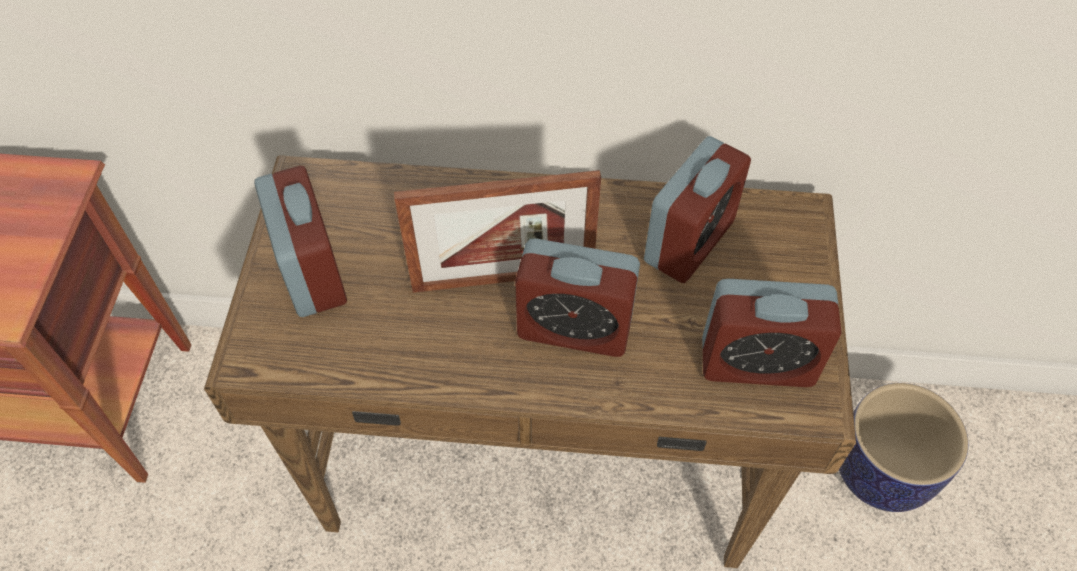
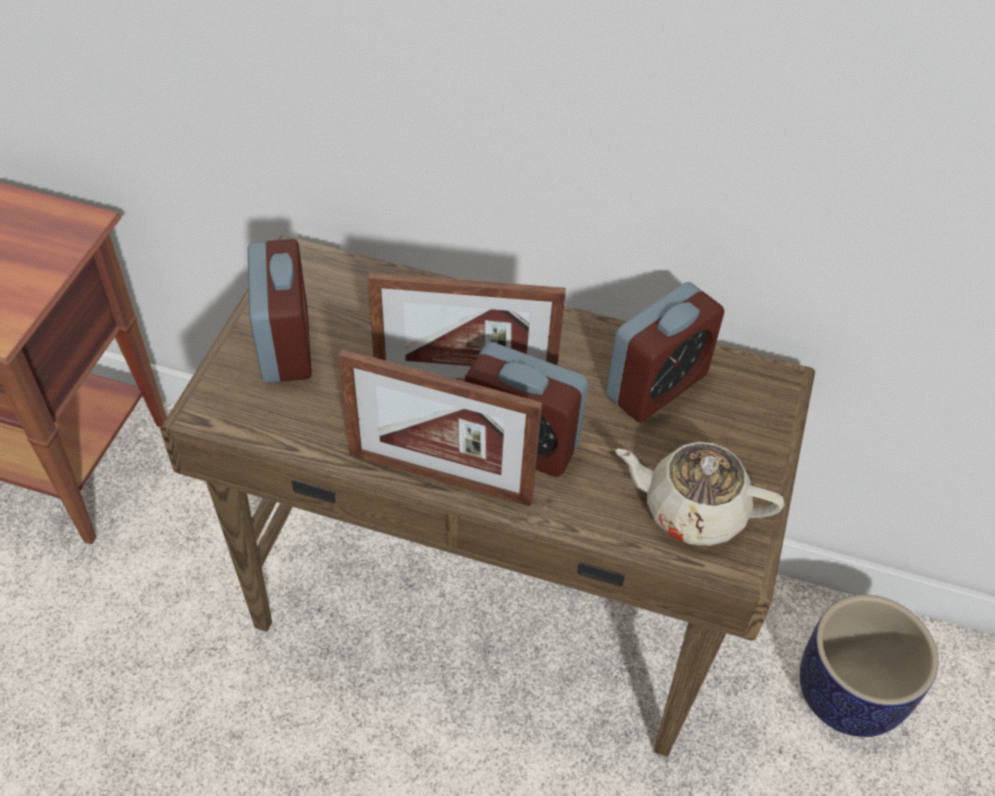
camera: 10 degrees right, 5 degrees down
(504, 381) = (440, 477): none -> picture frame
(757, 362) = (692, 509): alarm clock -> beige teapot

